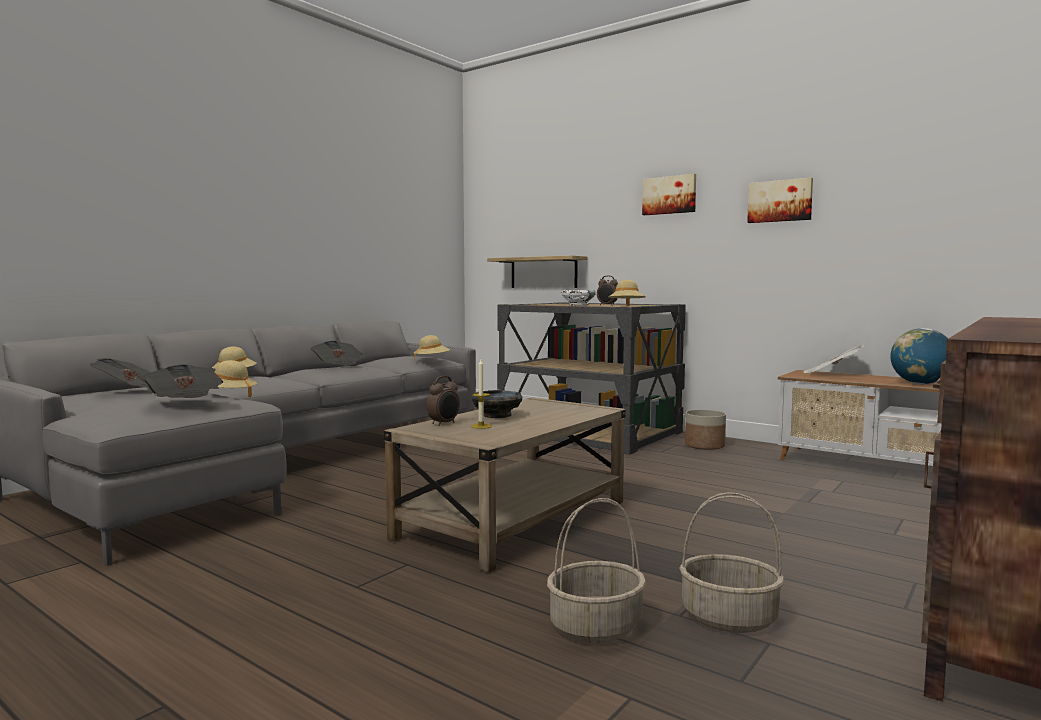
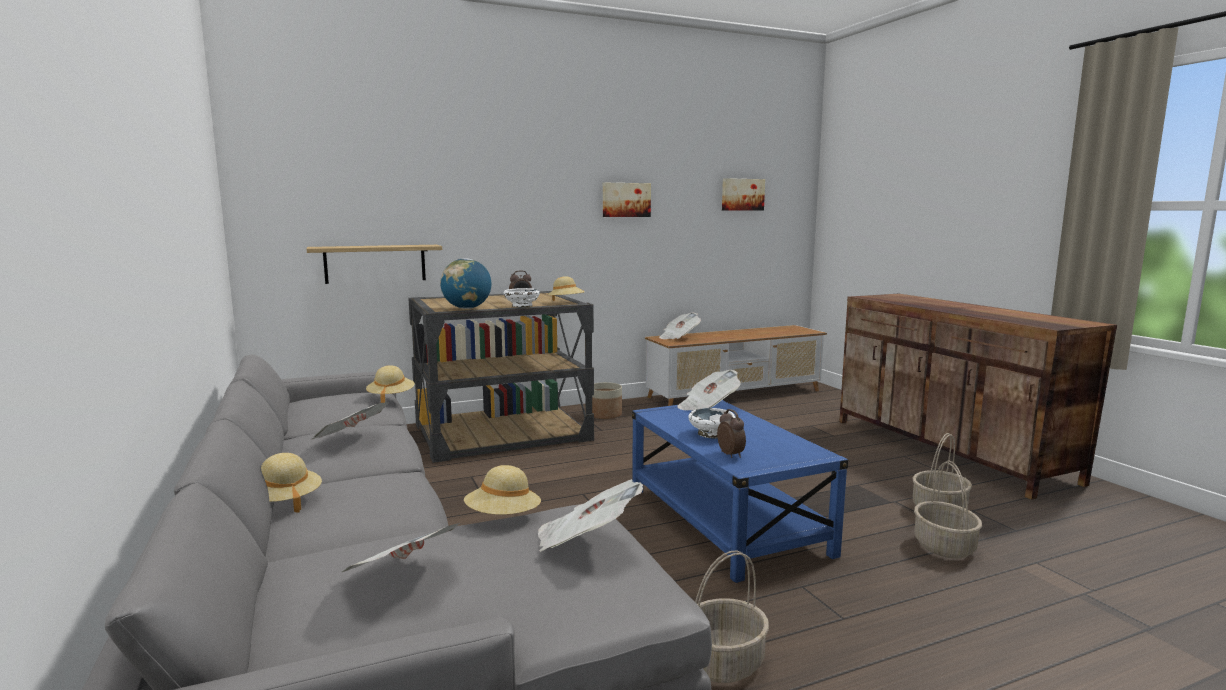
camera: 60 degrees left, 5 degrees up
(256, 553) = (723, 662): none -> basket
(481, 426) = (755, 446): candle -> none
(496, 415) = (711, 434): black bowl -> white bowl
(514, 520) = (725, 521): beige coffee table -> blue coffee table
(584, 408) = (708, 407): none -> newspaper
(669, 195) = (529, 185): picture -> picture (742, 194)
(920, 383) = (739, 336): globe -> globe (467, 308)

